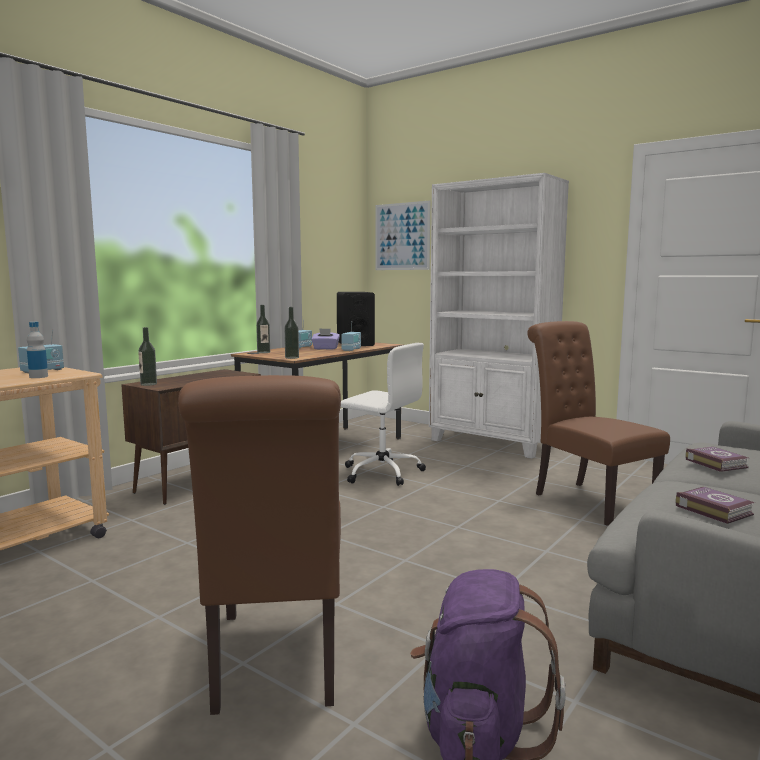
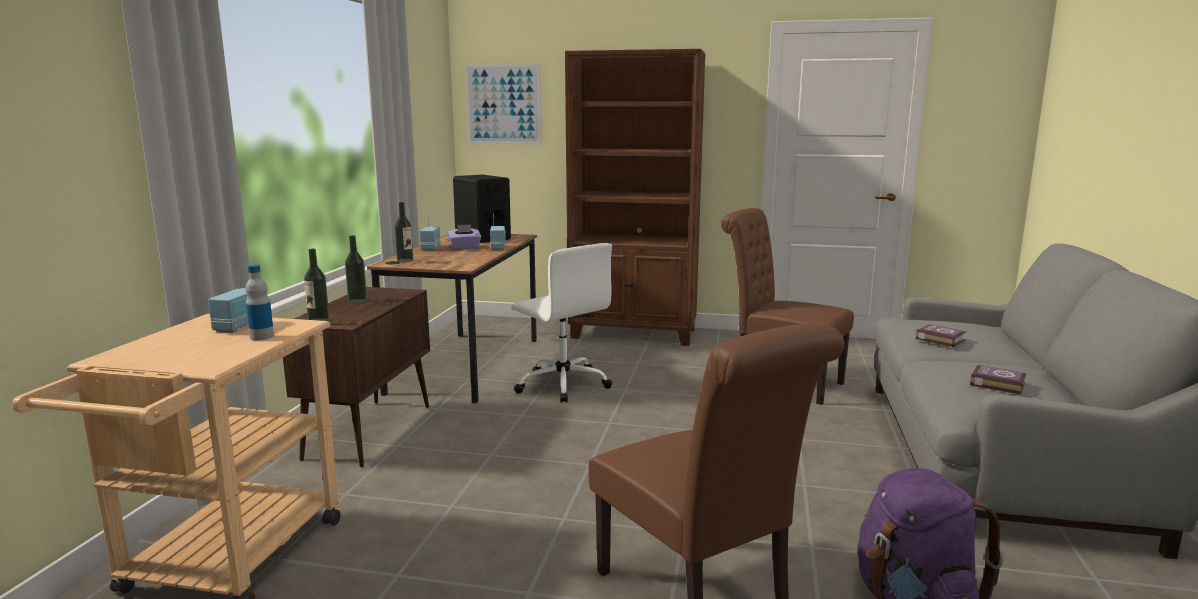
camera: 25 degrees left, 5 degrees up
(292, 357) = (458, 266): bottle -> bottle (357, 301)
(381, 472) = (562, 384): white office chair -> white office chair turned 45 degrees clockwise
(492, 443) = (634, 334): white bookcase -> brown bookcase

